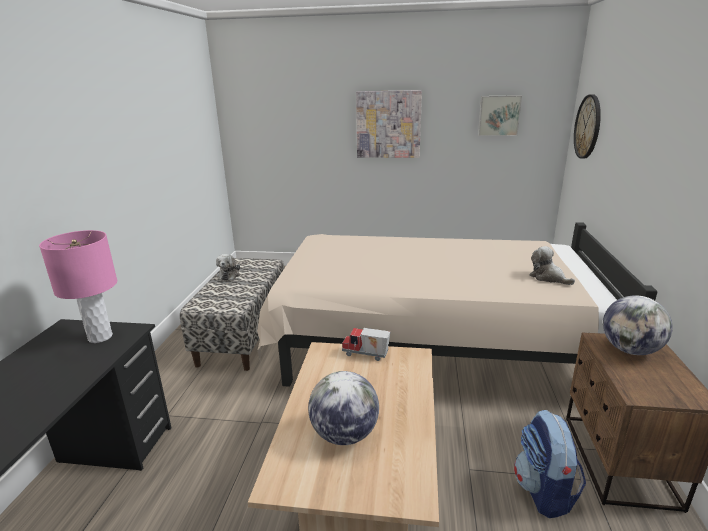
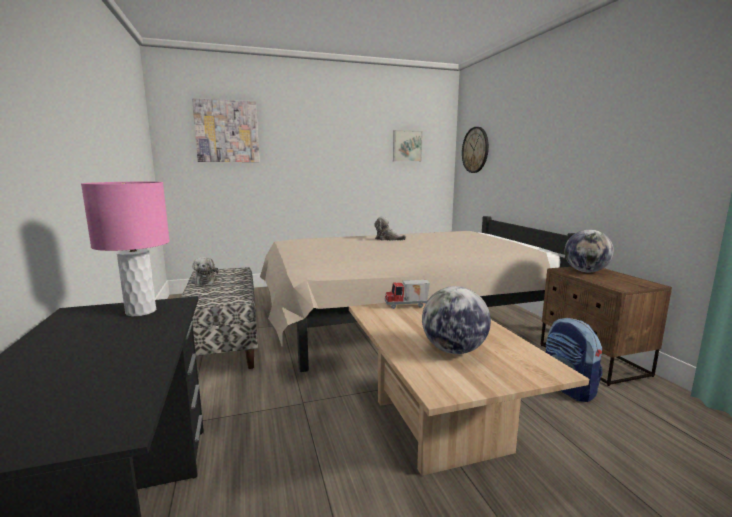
camera: 25 degrees left, 10 degrees down
(388, 124) = (322, 151): picture -> picture (227, 131)
(548, 278) = (498, 243): plush toy -> plush toy (387, 239)

